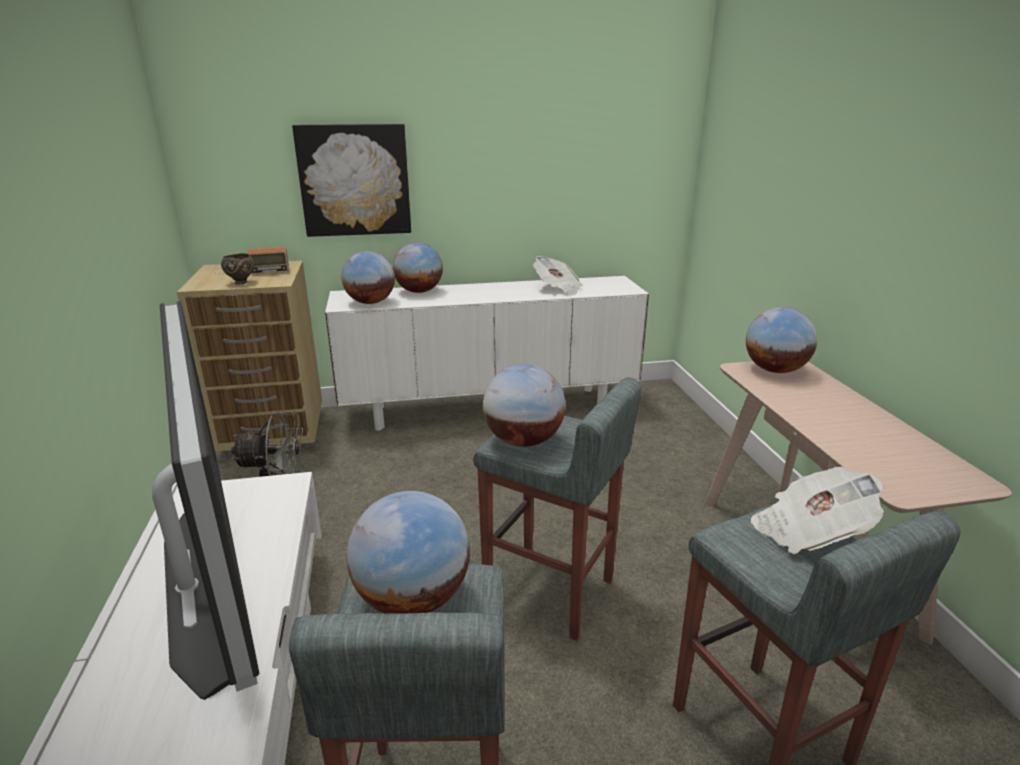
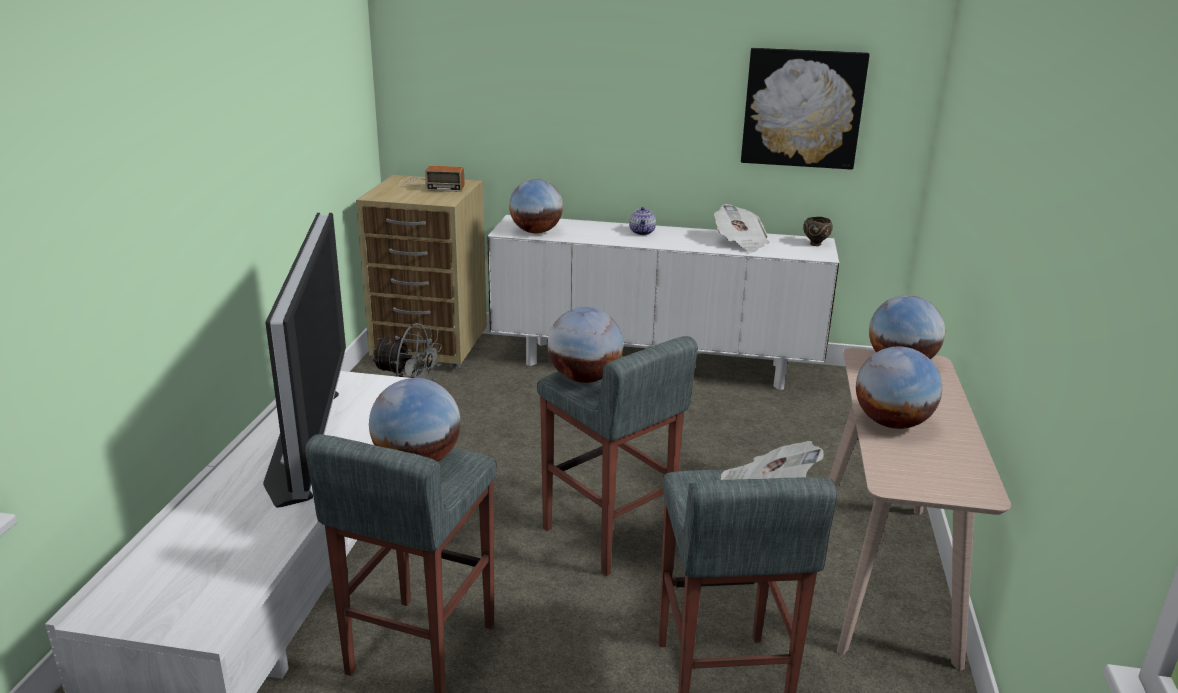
camera: 20 degrees right, 0 degrees up
(241, 282) = (413, 197): brown bowl -> brown bowl (815, 244)
(354, 180) = (541, 106): picture -> picture (802, 108)
(419, 291) = (591, 227): globe -> globe (891, 423)
(468, 290) = (642, 232): none -> teapot

